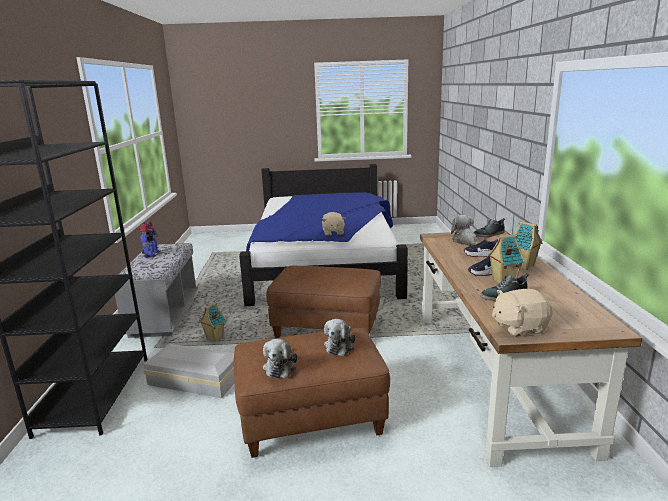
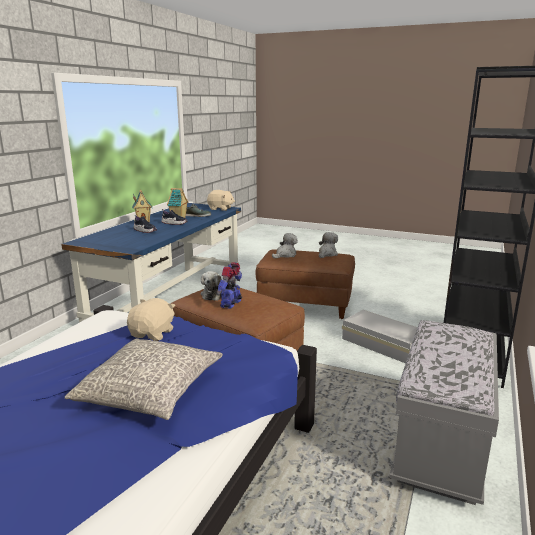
camera: 155 degrees left, 0 degrees up
(151, 254) = (463, 363): toy robot -> toy robot (231, 304)
(214, 337) = (364, 382): toy house -> none
(299, 220) = (150, 391): none -> grey pillow
(465, 242) = (123, 240): plush toy -> plush toy (213, 294)
(489, 234) = (86, 242): shoe -> none
(494, 374) = (169, 298): brown desk -> blue desk

